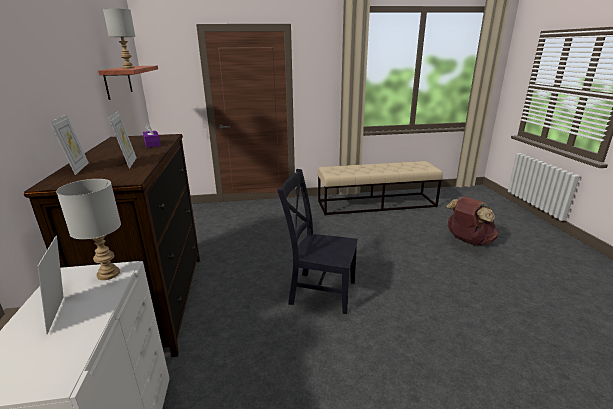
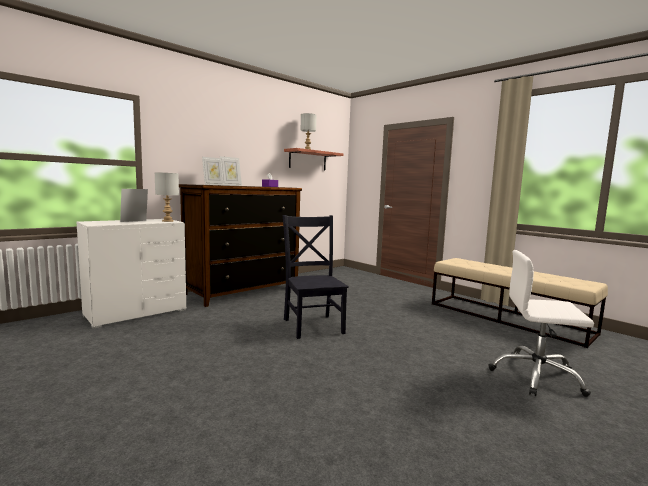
camera: 55 degrees right, 15 degrees down
(468, 241) = (536, 376): brown backpack -> white office chair

